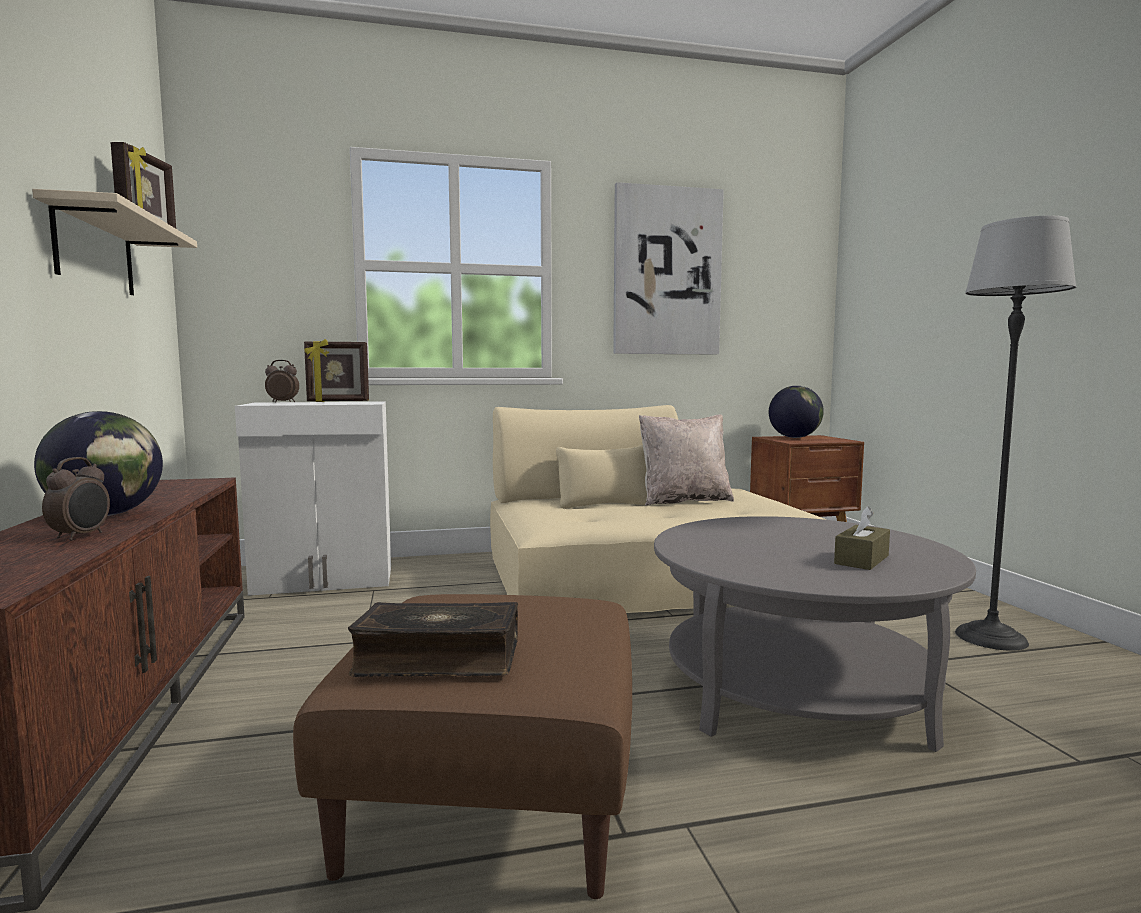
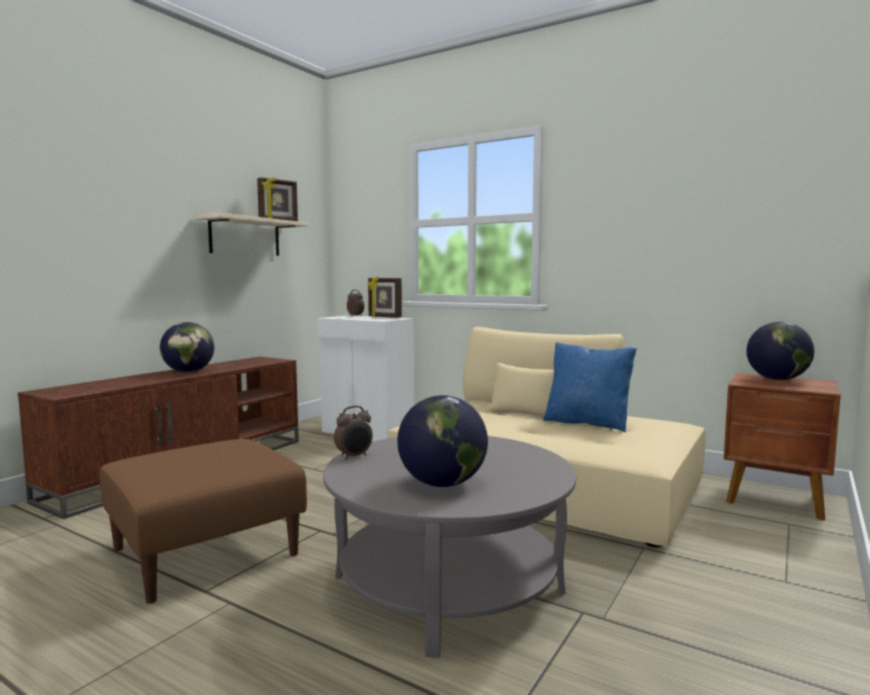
camera: 45 degrees right, 0 degrees up
(81, 536) = (151, 379): alarm clock -> alarm clock (354, 457)
(438, 658) = (157, 462): book -> none
(666, 272) = (646, 207): picture -> none
(684, 500) = (587, 423): beige pillow -> blue pillow
(861, 560) = (443, 483): brown tissue box -> globe
(991, 637) = (731, 636): floor lamp -> none

